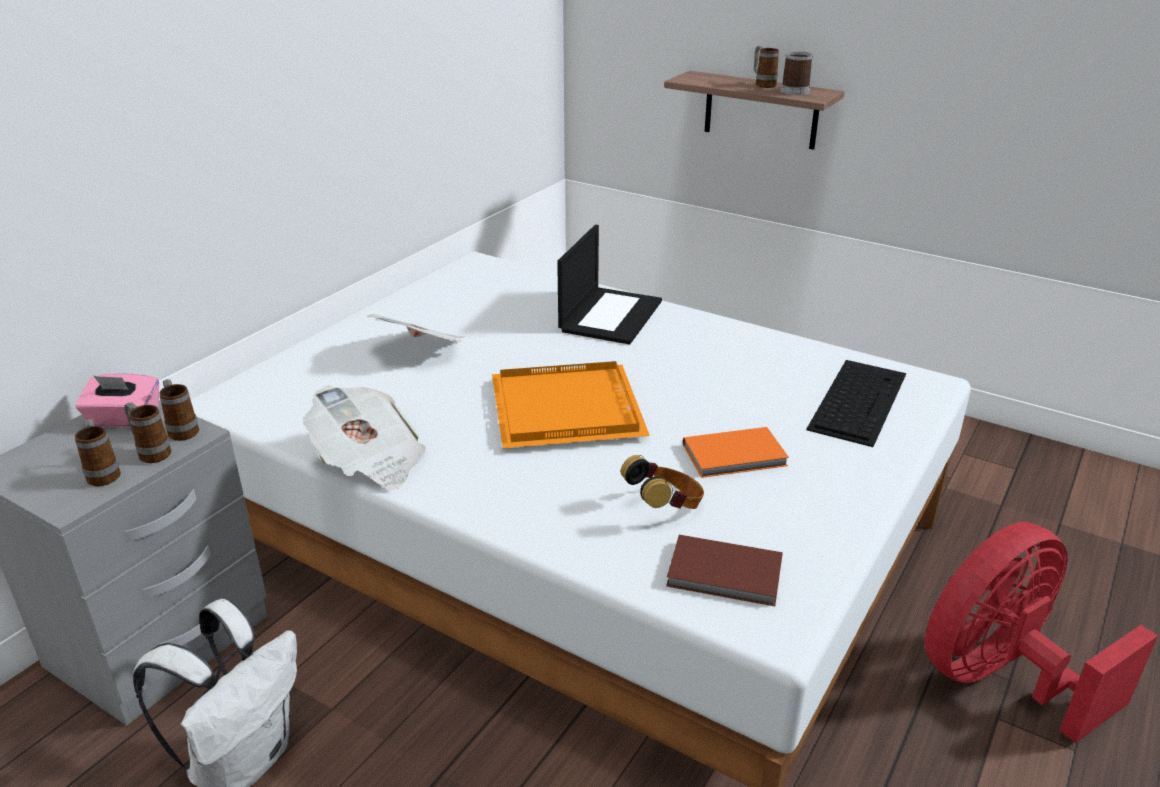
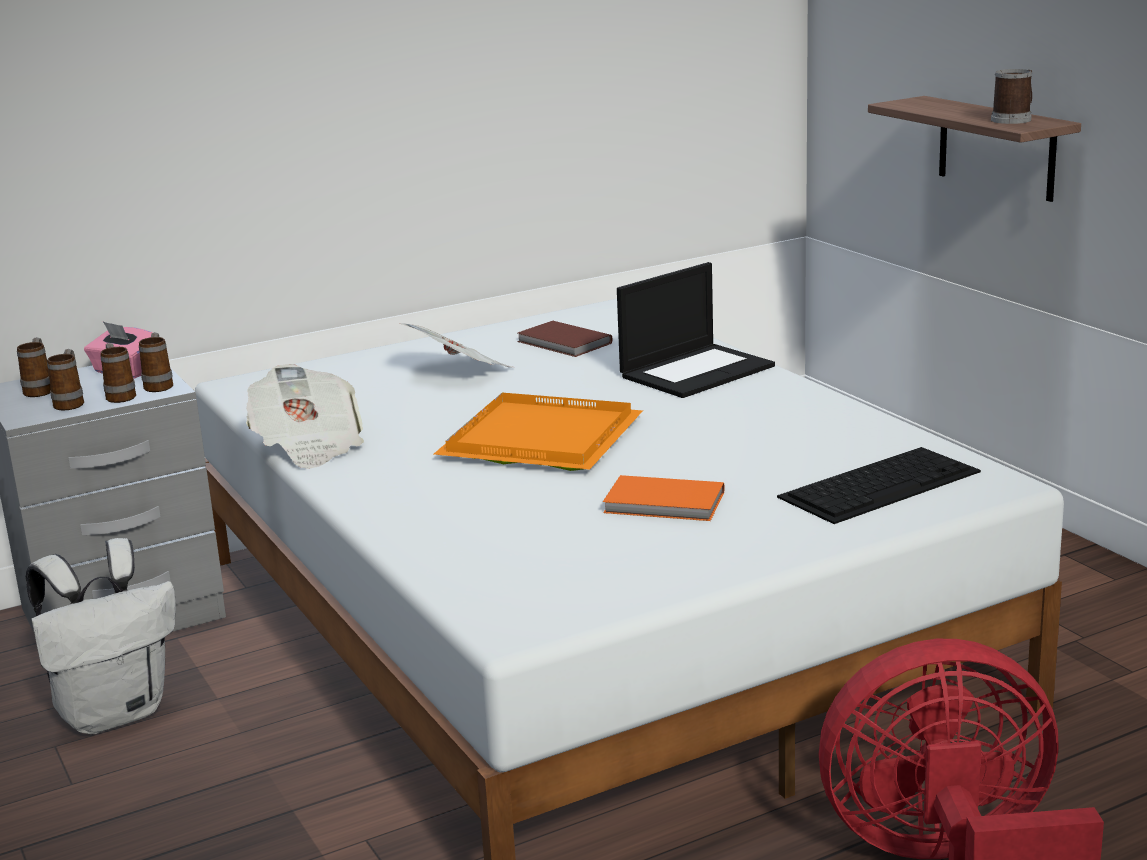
camera: 30 degrees right, 10 degrees down
(665, 507) = (534, 527): headphones -> none
(726, 575) = (523, 584): brown book -> brown book (563, 343)
(763, 84) = (985, 112): mug -> mug (40, 390)

